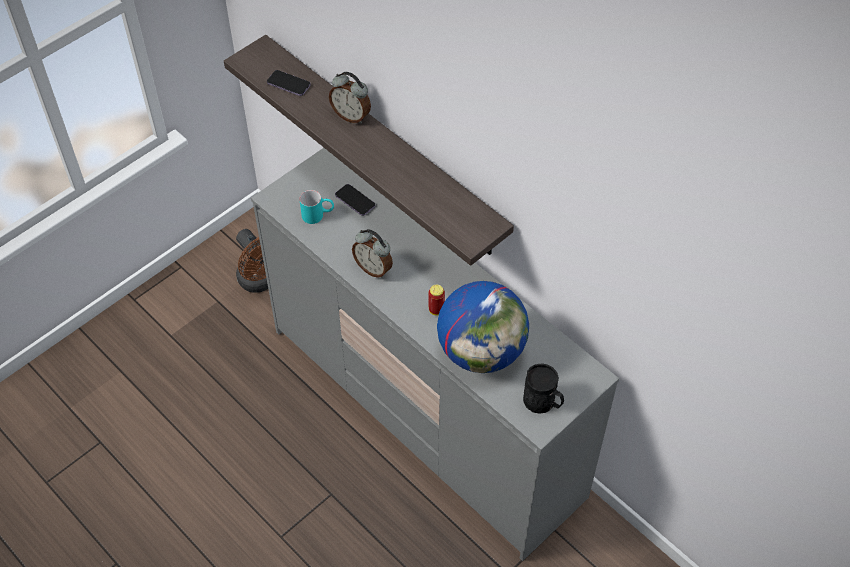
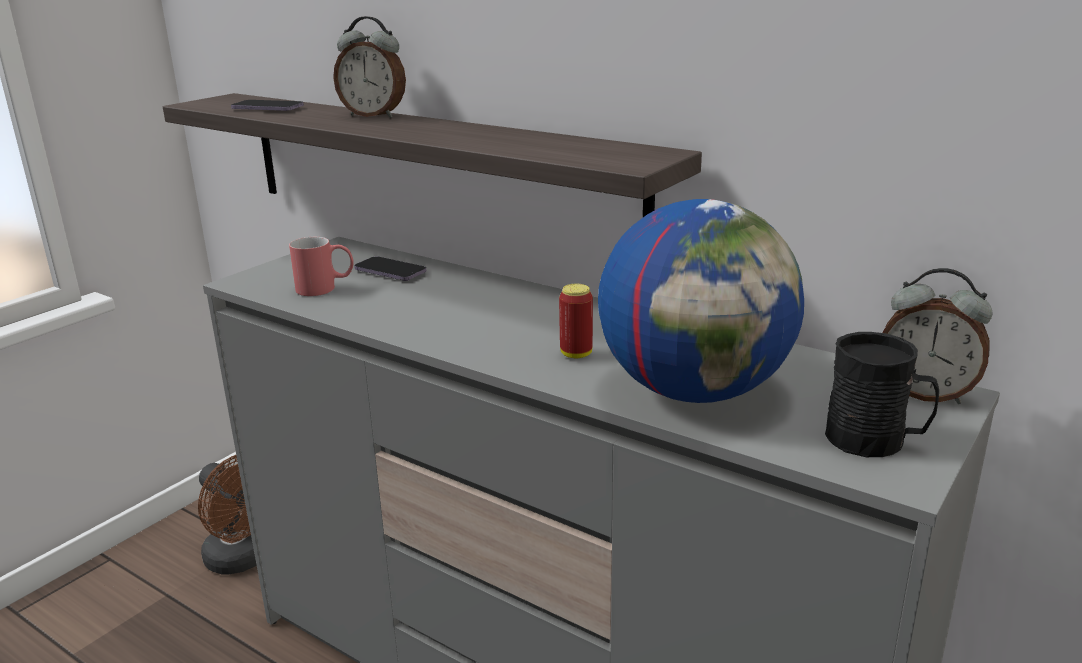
camera: 10 degrees left, 30 degrees down
(318, 215) = (326, 288): turquoise mug -> red mug
(373, 268) = (438, 325): alarm clock -> alarm clock (925, 394)

